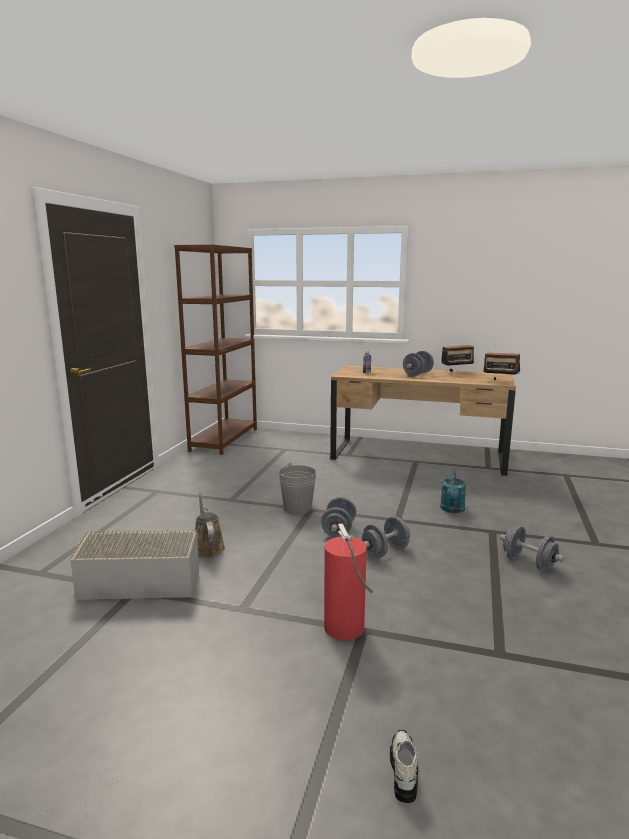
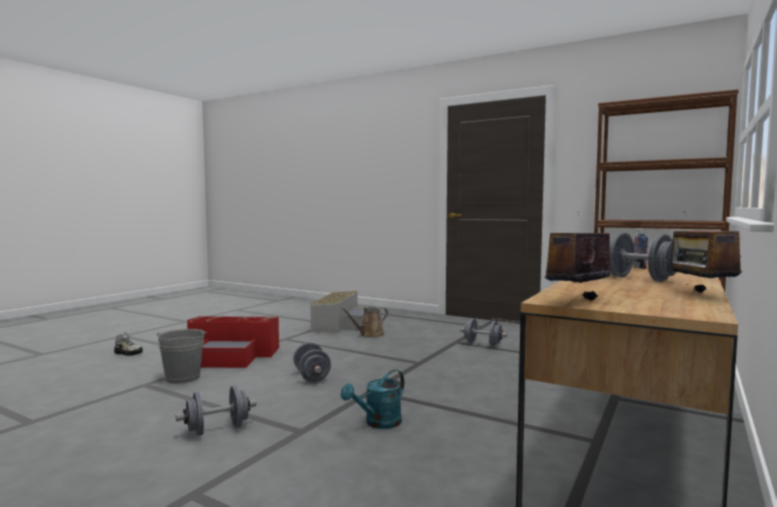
camera: 105 degrees right, 10 degrees down
(207, 547) = (369, 335): brown watering can -> brown watering can turned 150 degrees clockwise
(297, 507) = (426, 359): grey bucket -> grey bucket (183, 378)
(338, 530) = (366, 367): grey dumbbell -> grey dumbbell (482, 344)
(344, 628) = (233, 355): fire extinguisher -> red storage box
(452, 510) = (378, 423): turquoise watering can -> turquoise watering can turned 75 degrees counterclockwise

